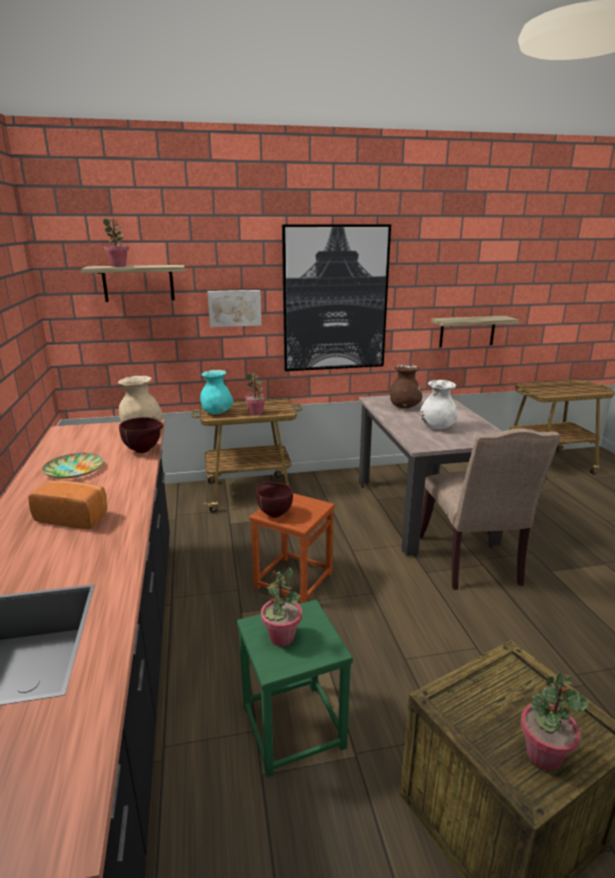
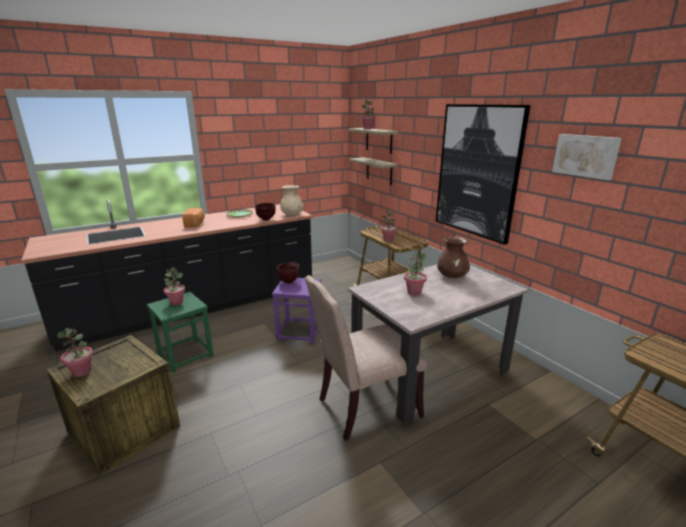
camera: 70 degrees right, 0 degrees up
(217, 412) = (376, 231): turquoise vase -> none
(234, 308) = (417, 165): picture -> picture (586, 155)
(293, 580) = (299, 332): brown stool -> purple stool
(436, 427) = (414, 292): white vase -> potted plant
(467, 331) = (606, 239): shelf -> shelf (379, 171)

